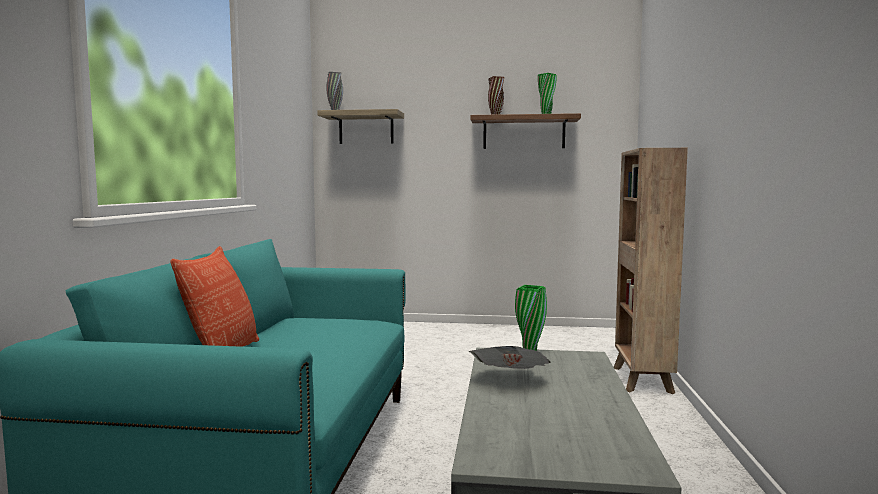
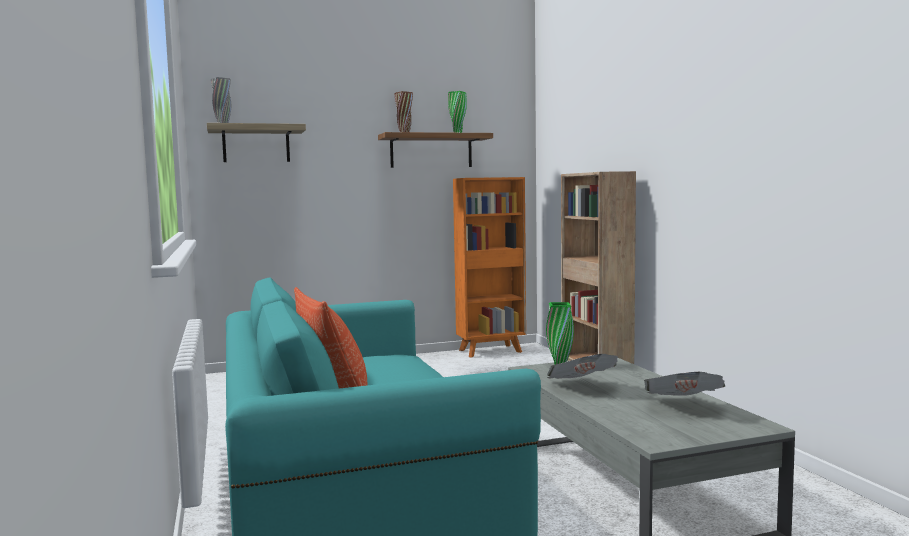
camera: 25 degrees left, 0 degrees up
(573, 331) = (491, 351): none -> orange bookcase
(584, 424) = (683, 406): none -> newspaper

